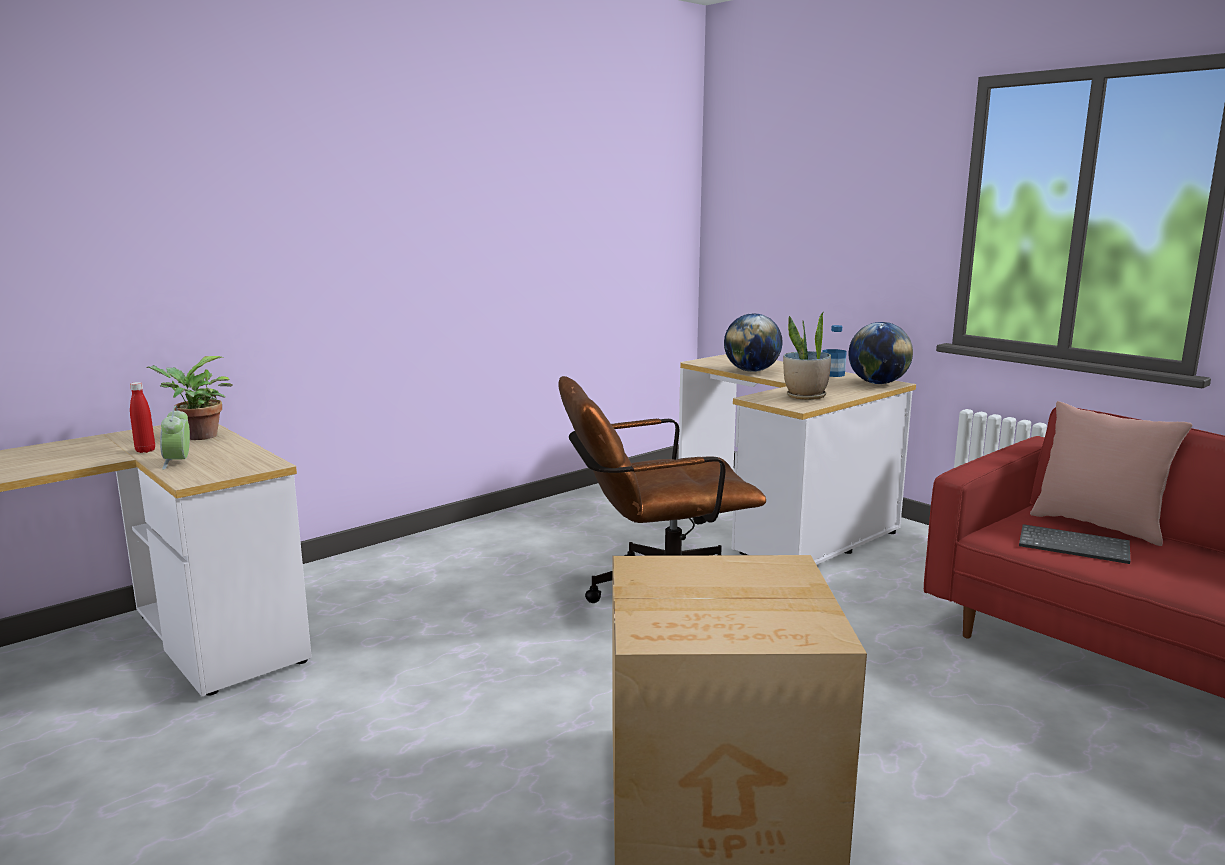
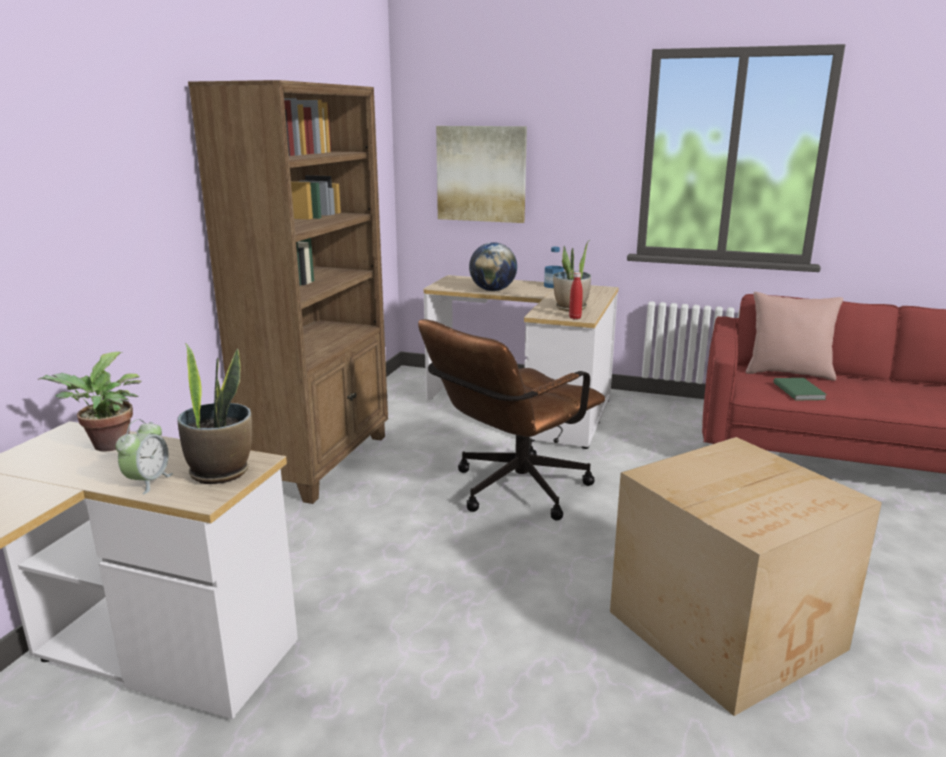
camera: 30 degrees left, 5 degrees up
(145, 451) = (75, 476): red bottle -> red bottle (575, 318)
(178, 463) = (148, 482): alarm clock -> alarm clock turned 120 degrees counterclockwise
(233, 466) = (221, 472): none -> potted plant
(507, 527) = (321, 461): none -> brown bookcase
(783, 236) = (481, 174): none -> picture
(877, 383) = (595, 290): globe -> none
(1075, 546) = (799, 391): keyboard -> green book

